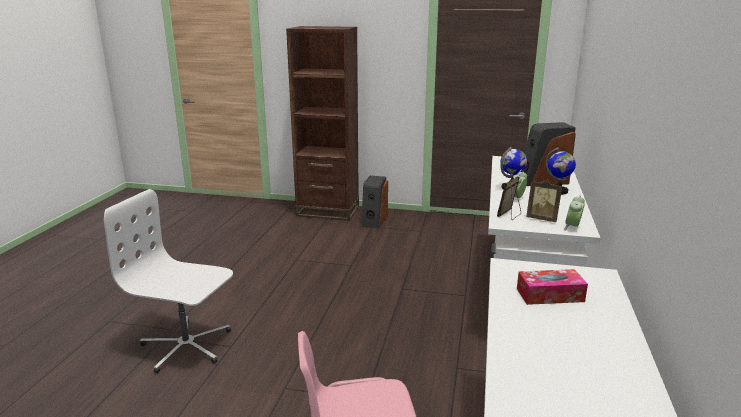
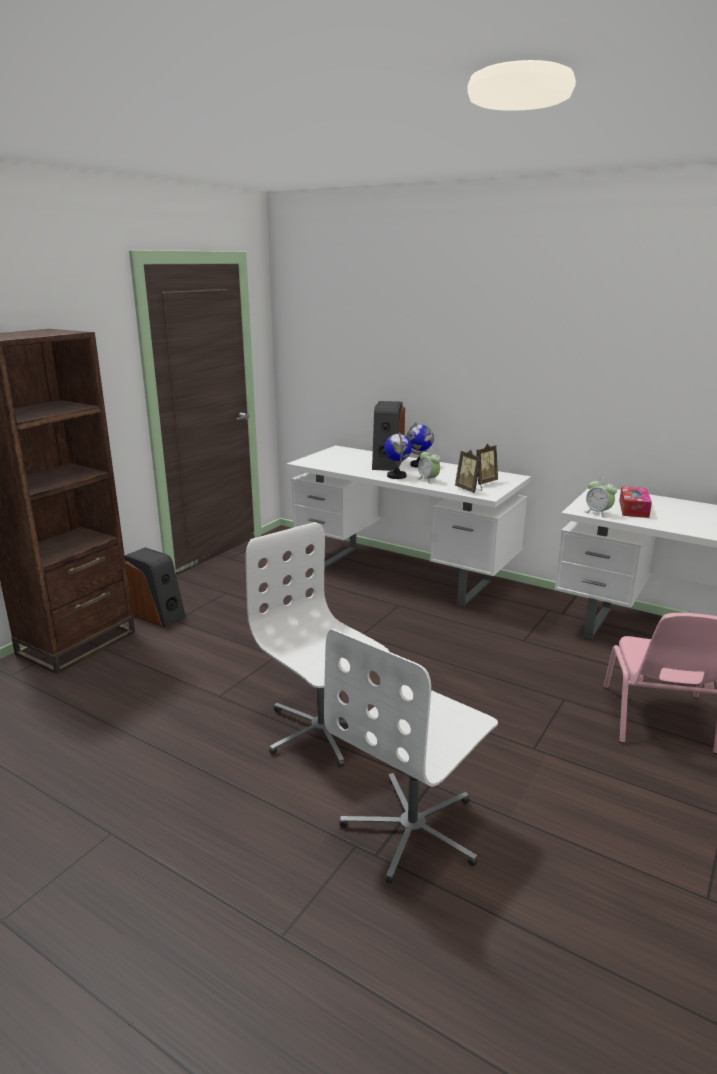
camera: 70 degrees left, 0 degrees up
(274, 298) = (321, 731): none -> white office chair
(572, 227) = (507, 478): alarm clock -> alarm clock (598, 513)

